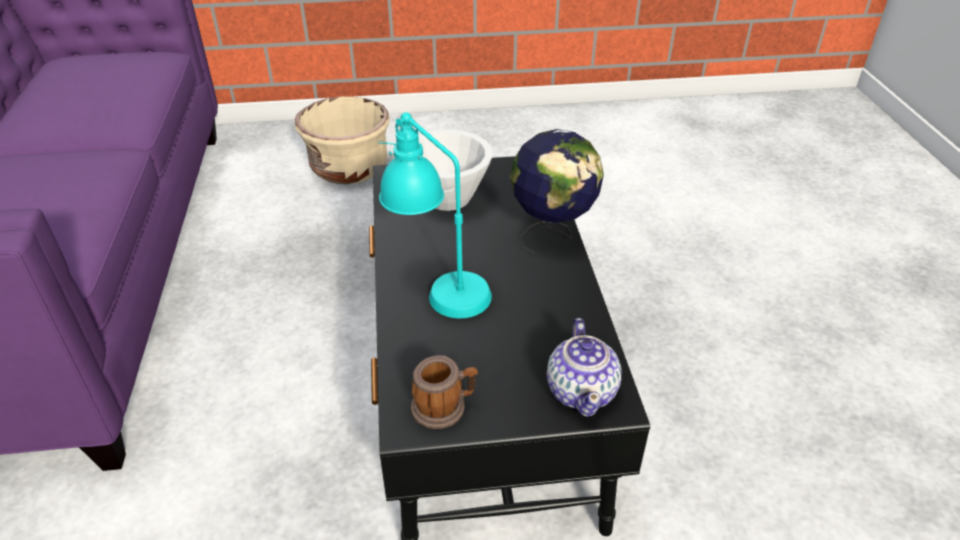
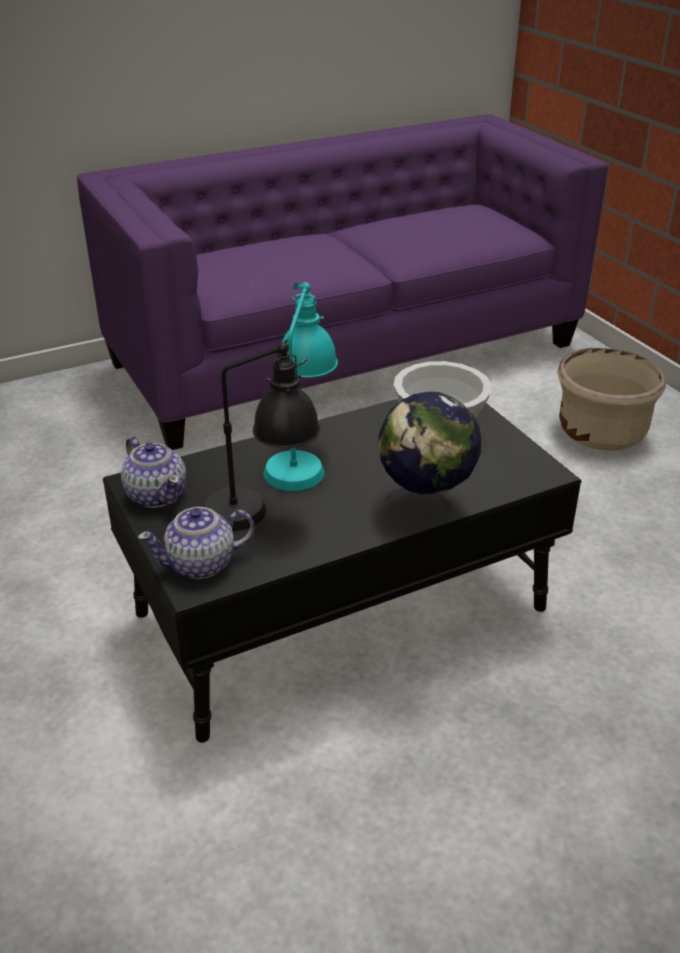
camera: 70 degrees right, 5 degrees down
(444, 407) = (157, 494): mug -> teapot
(516, 331) = (262, 513): none -> black table lamp

